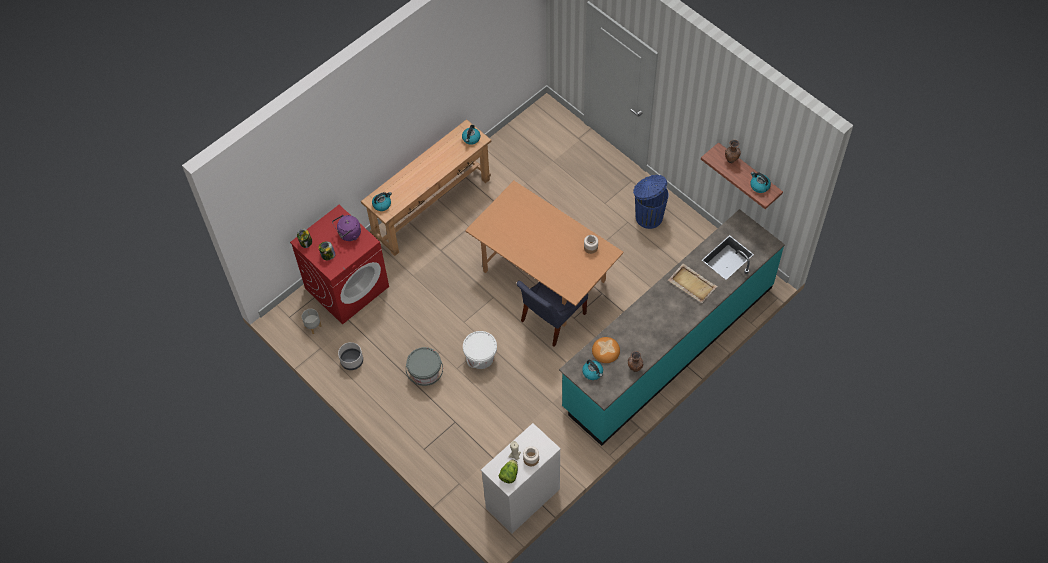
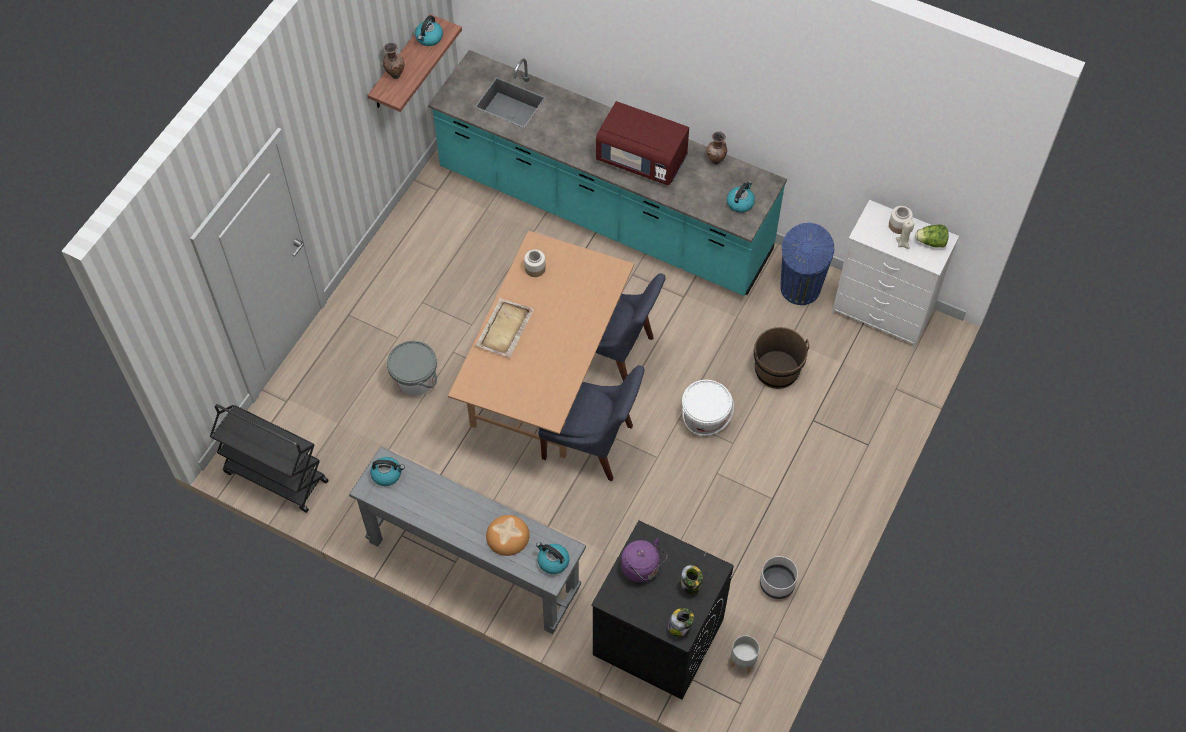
camera: 110 degrees left, 0 degrees up
(347, 287) = (657, 637): red washing machine -> black washing machine
(425, 374) = (757, 479): grey bucket -> grey bucket (415, 380)
(432, 207) = (473, 565): brown console table -> grey console table
(487, 288) = (591, 444): none -> blue chair
(501, 413) = (776, 370): none -> brown bucket
(528, 124) = (275, 477): none -> black cart
(605, 351) = (703, 197): bread -> bread (507, 537)
(648, 216) = (405, 280): blue trash can -> blue trash can (799, 289)
(651, 323) = (642, 159): none -> red microwave
(692, 284) = (565, 130): beige tray -> beige tray (504, 329)

